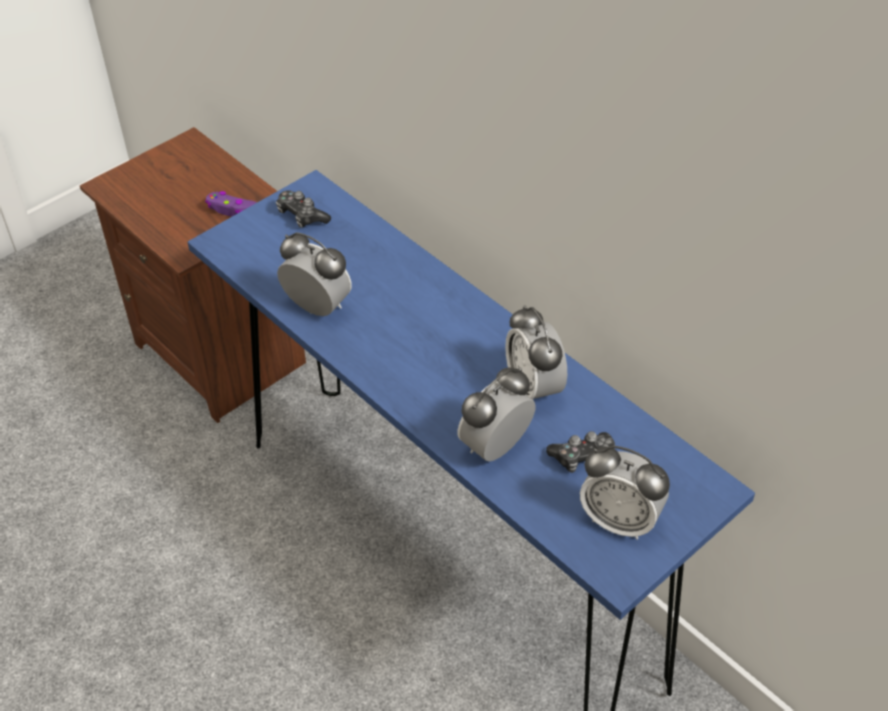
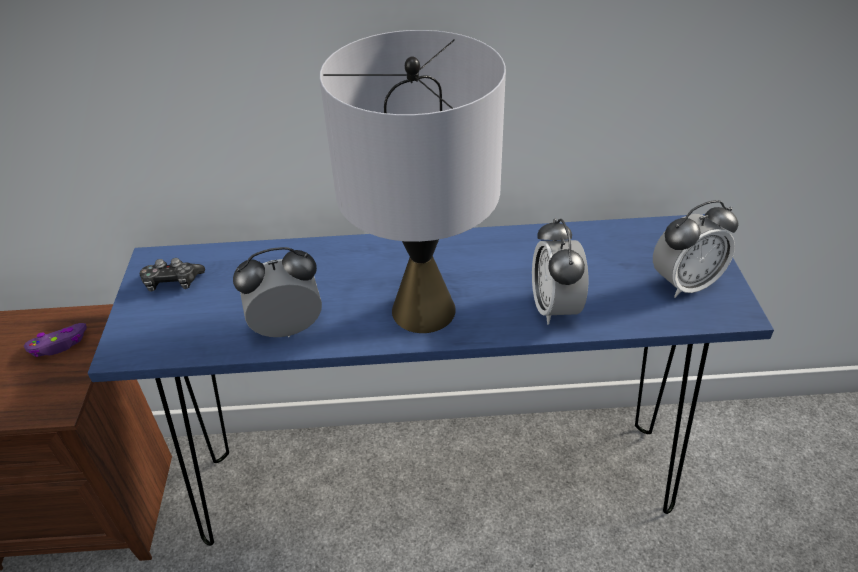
camera: 50 degrees left, 5 degrees down
(412, 368) = (423, 309): none -> grey table lamp
(534, 388) = (515, 257): alarm clock -> none
(583, 457) = (608, 269): game controller -> none

